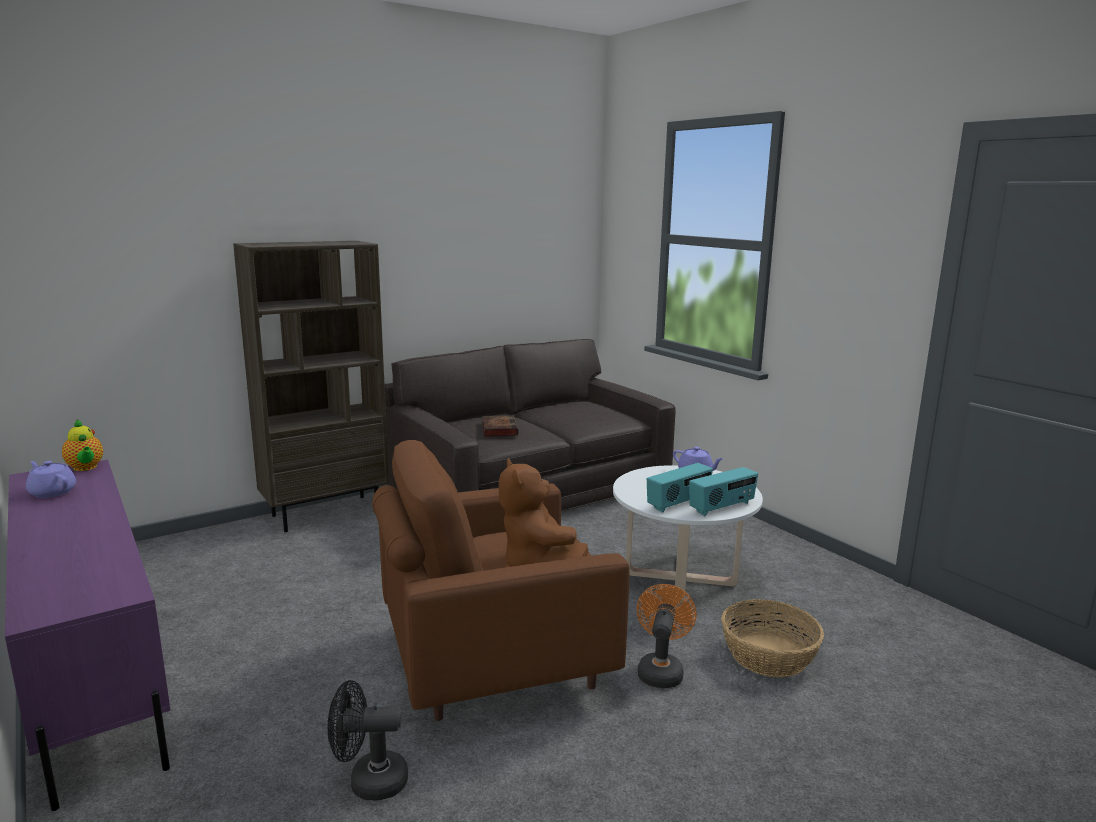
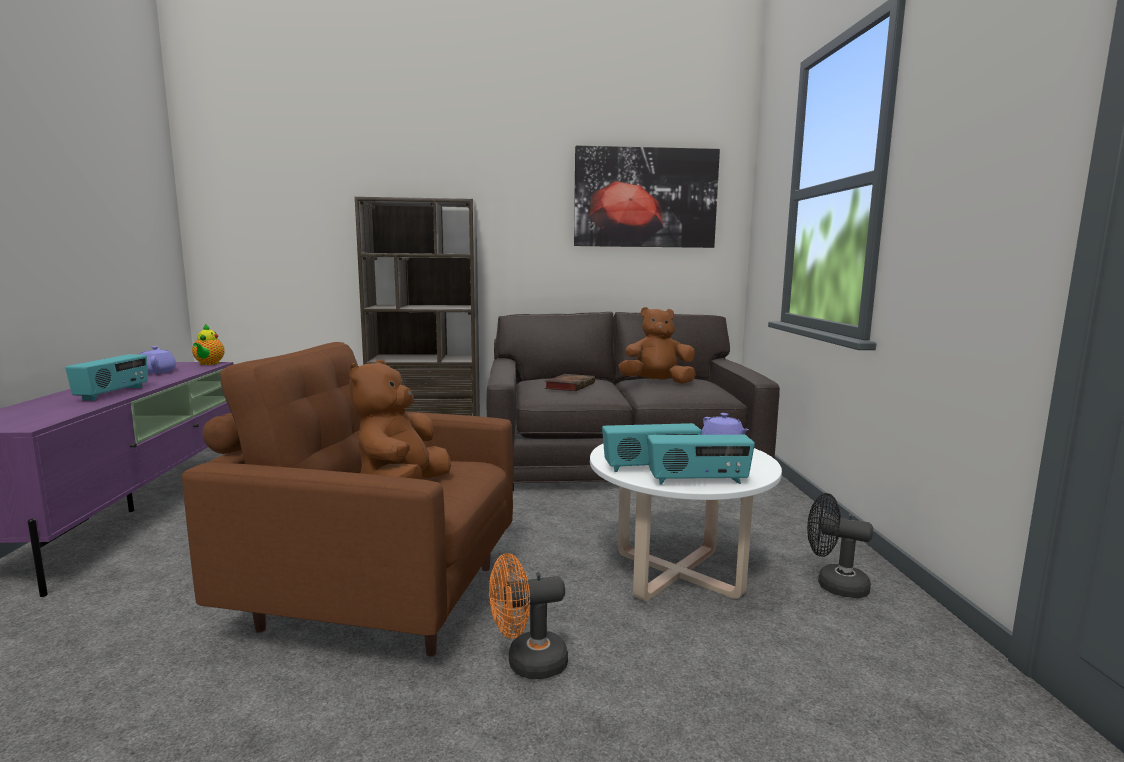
camera: 30 degrees right, 5 degrees down
(95, 534) = (113, 393): none -> radio
(369, 781) = (127, 664): black fan -> black fan (833, 584)
(517, 228) = (645, 198): none -> picture
(563, 412) = (656, 383): none -> brown plush toy
(660, 670) = (527, 663): orange fan -> orange fan turned 150 degrees counterclockwise
(769, 655) = (687, 696): basket -> none

